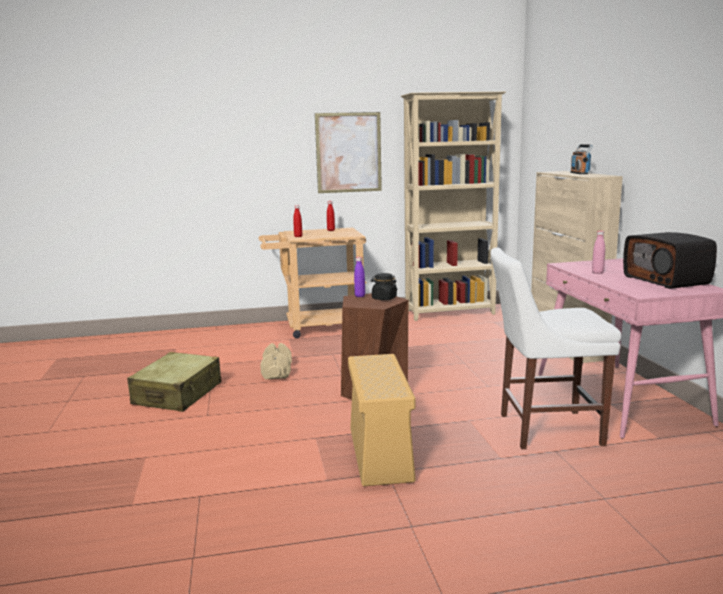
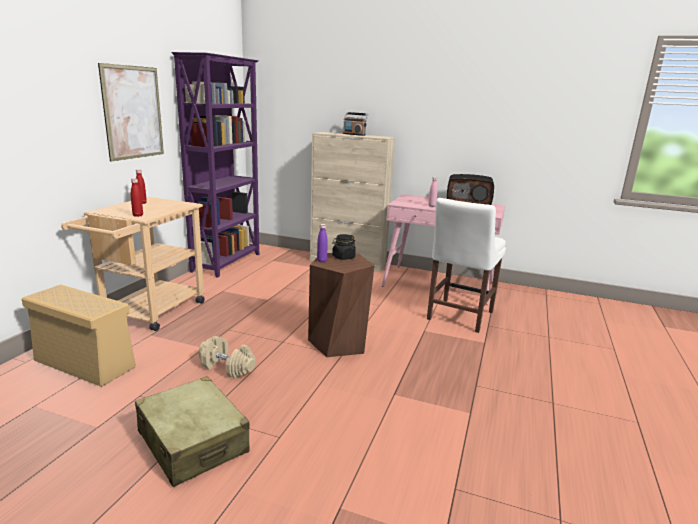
camera: 60 degrees left, 5 degrees up
(380, 454) = (447, 378): beige storage box -> beige storage box (86, 364)
(450, 313) = (227, 262): beige bookcase -> purple bookcase

